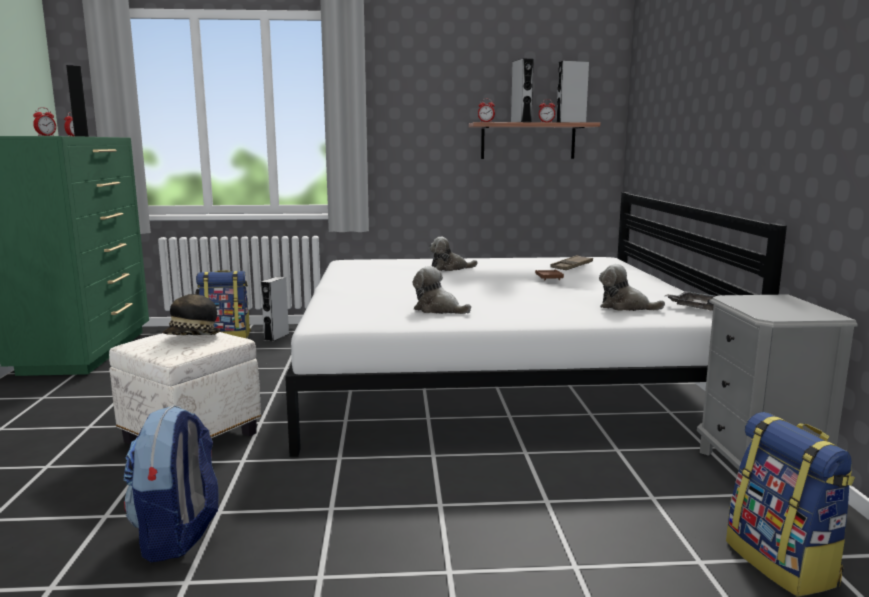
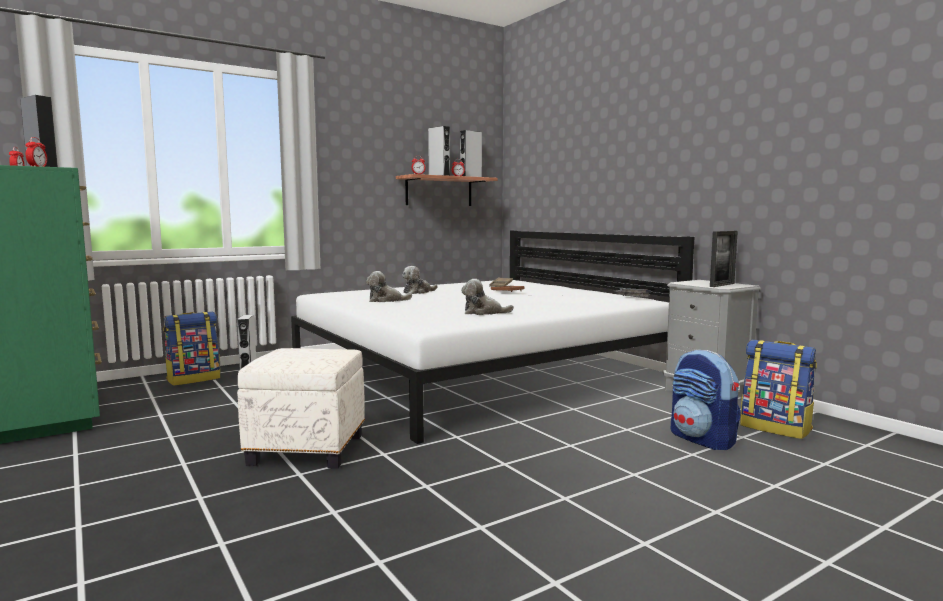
camera: 30 degrees left, 5 degrees down
(178, 535) = (421, 506): backpack -> backpack (702, 439)
(192, 337) = (310, 352): hat -> none
(625, 307) = (595, 300): plush toy -> plush toy (386, 300)
(785, 311) = (722, 285): none -> picture frame

